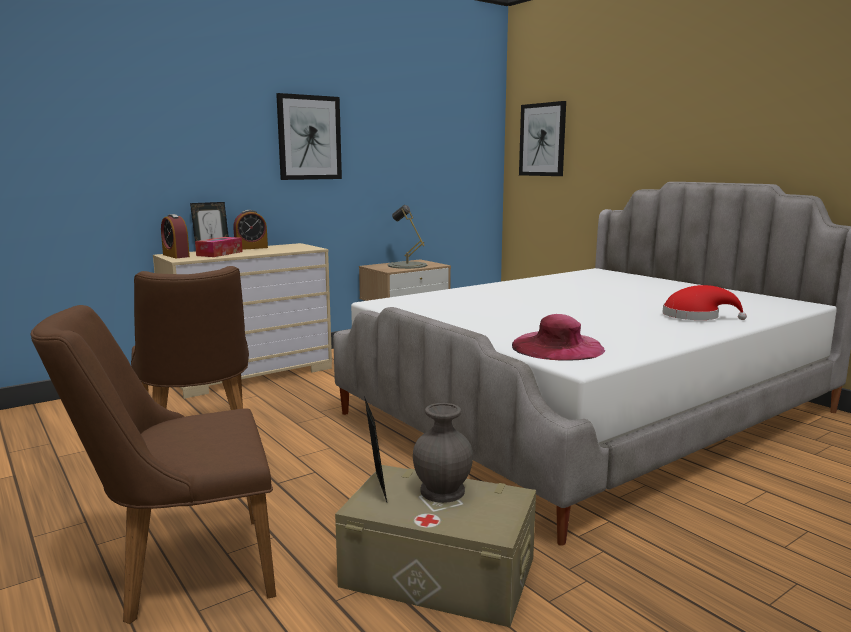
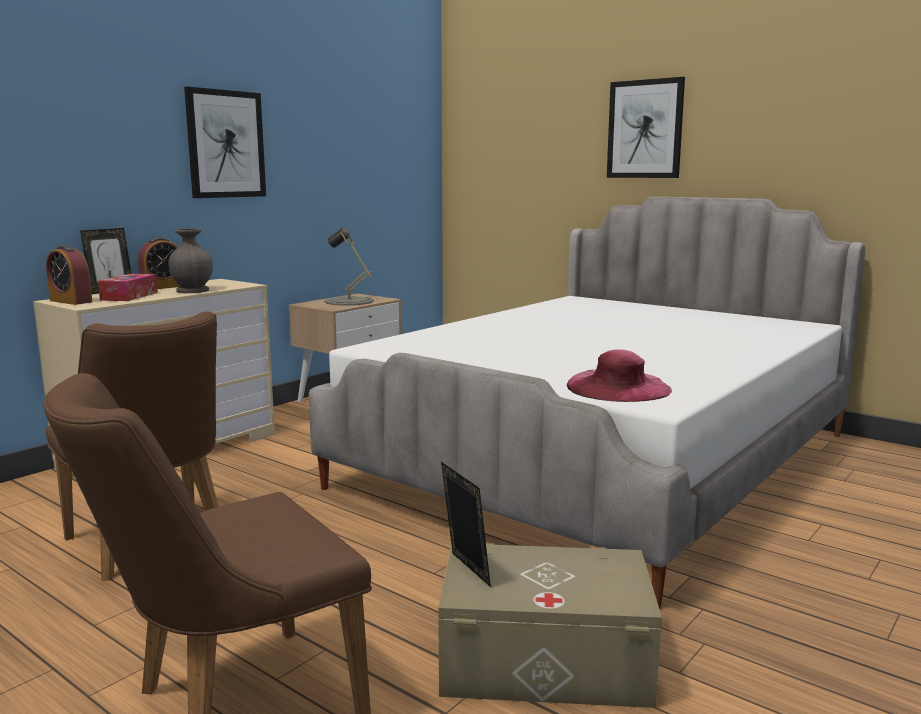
camera: 15 degrees left, 0 degrees up
(442, 491) = (543, 565): grey vase -> grey vase (192, 291)
(542, 139) = (491, 148): picture -> picture (645, 129)
(695, 316) = (723, 344): red hat -> none

